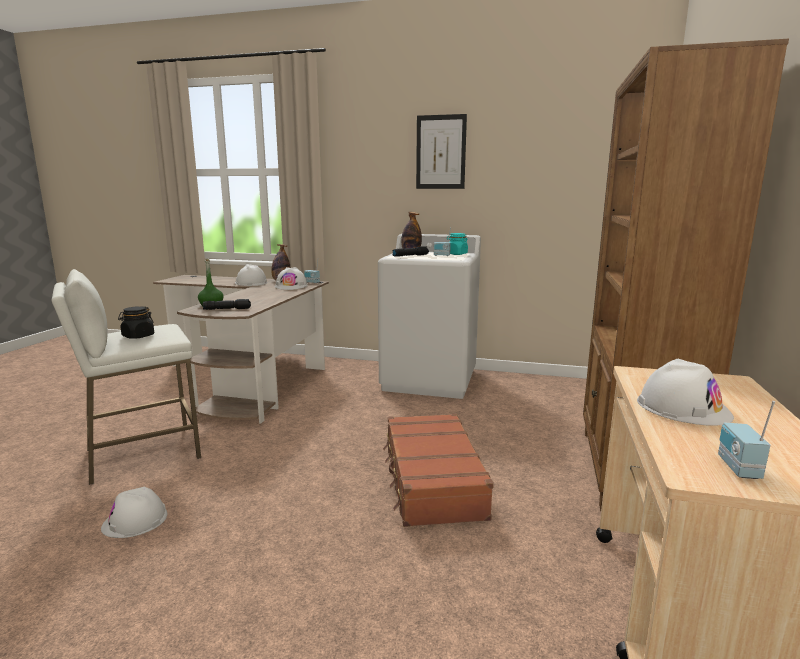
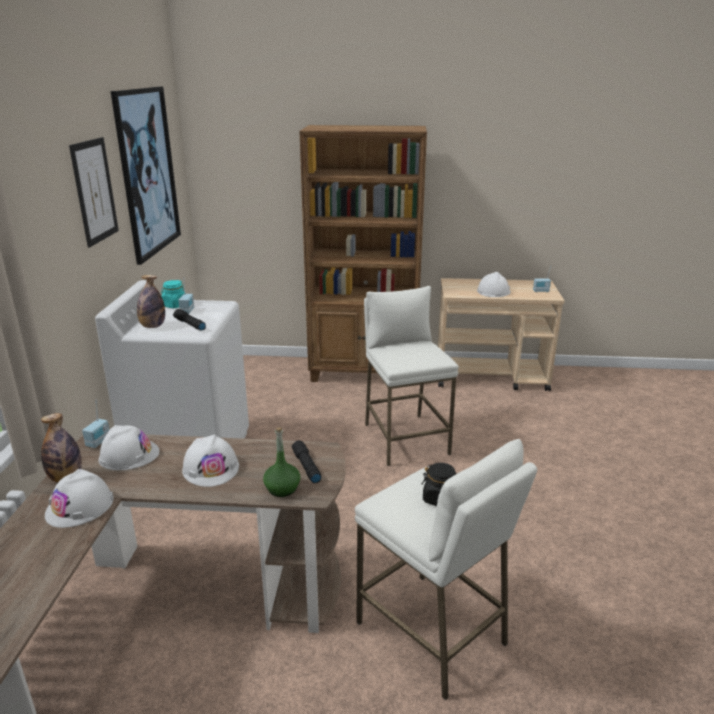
camera: 100 degrees left, 10 degrees up
(135, 521) = (533, 574): white hard hat -> white hard hat (211, 468)
(431, 480) = (405, 439): brown suitcase -> white stool
(547, 153) = (148, 172): none -> picture

